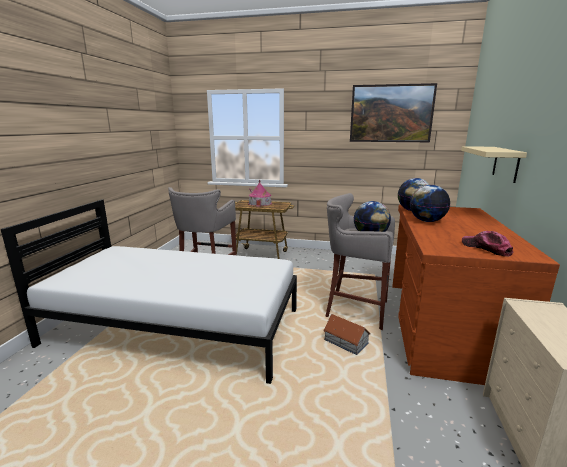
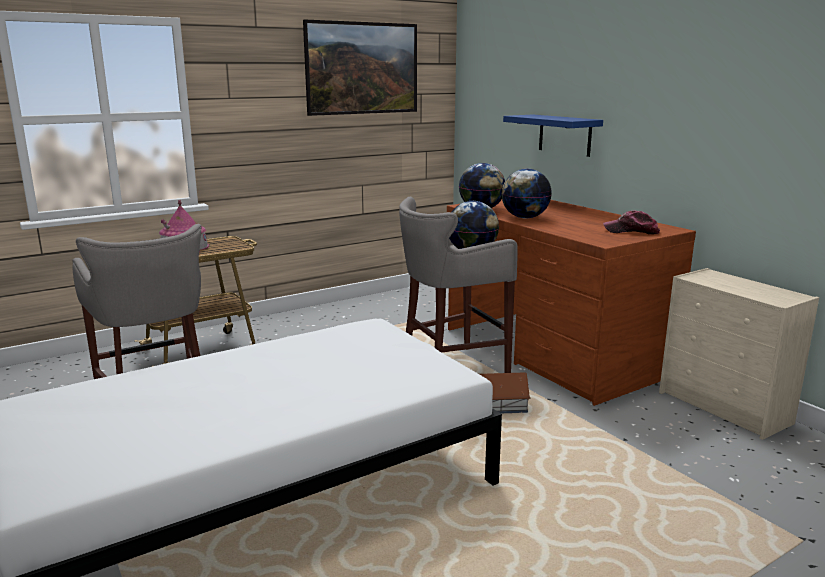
camera: 45 degrees left, 0 degrees up
(506, 164) = (565, 135): beige shelf -> blue shelf

